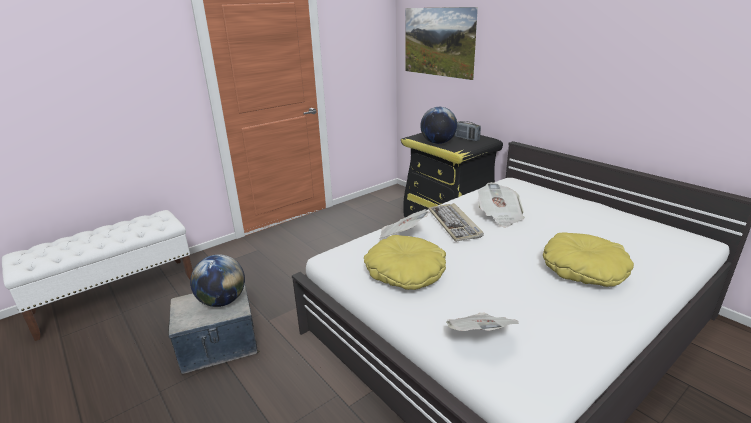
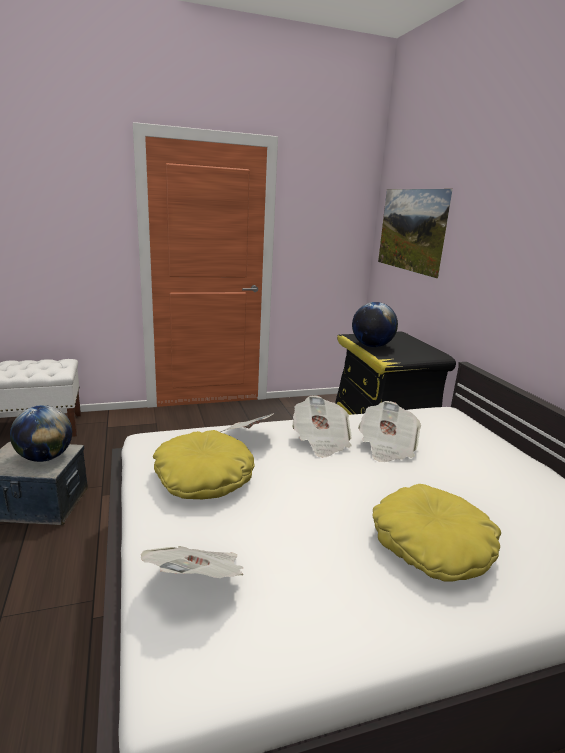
camera: 20 degrees right, 5 degrees down
(455, 224) = (321, 441): keyboard -> newspaper
(466, 139) = (411, 348): radio -> none

